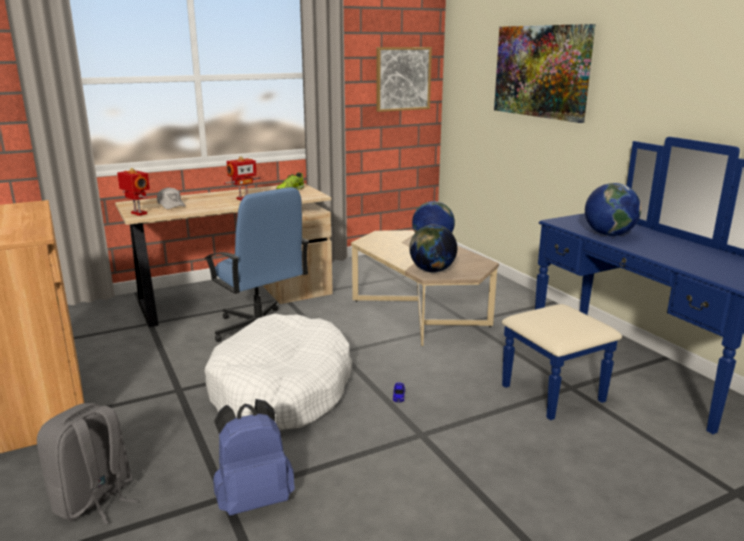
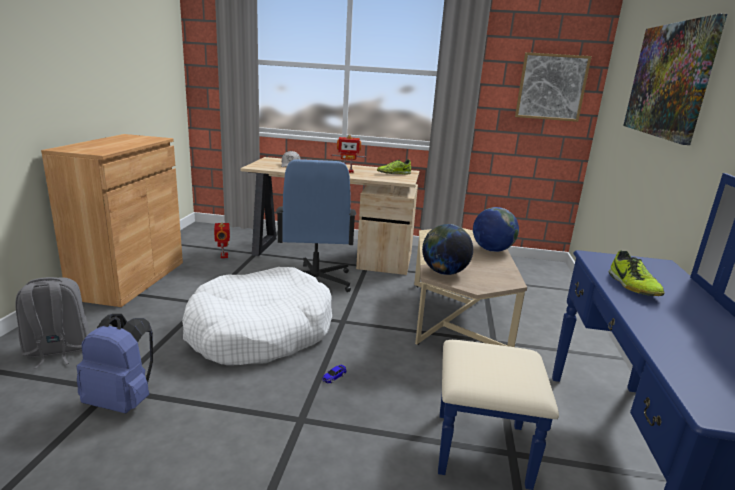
camera: 35 degrees right, 0 degrees up
(138, 213) = (258, 165): toy robot -> toy robot (223, 256)
(609, 234) = (632, 286): globe -> shoe

